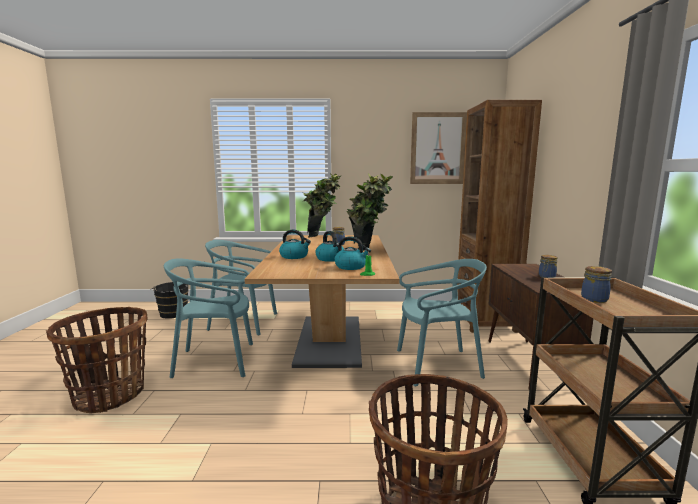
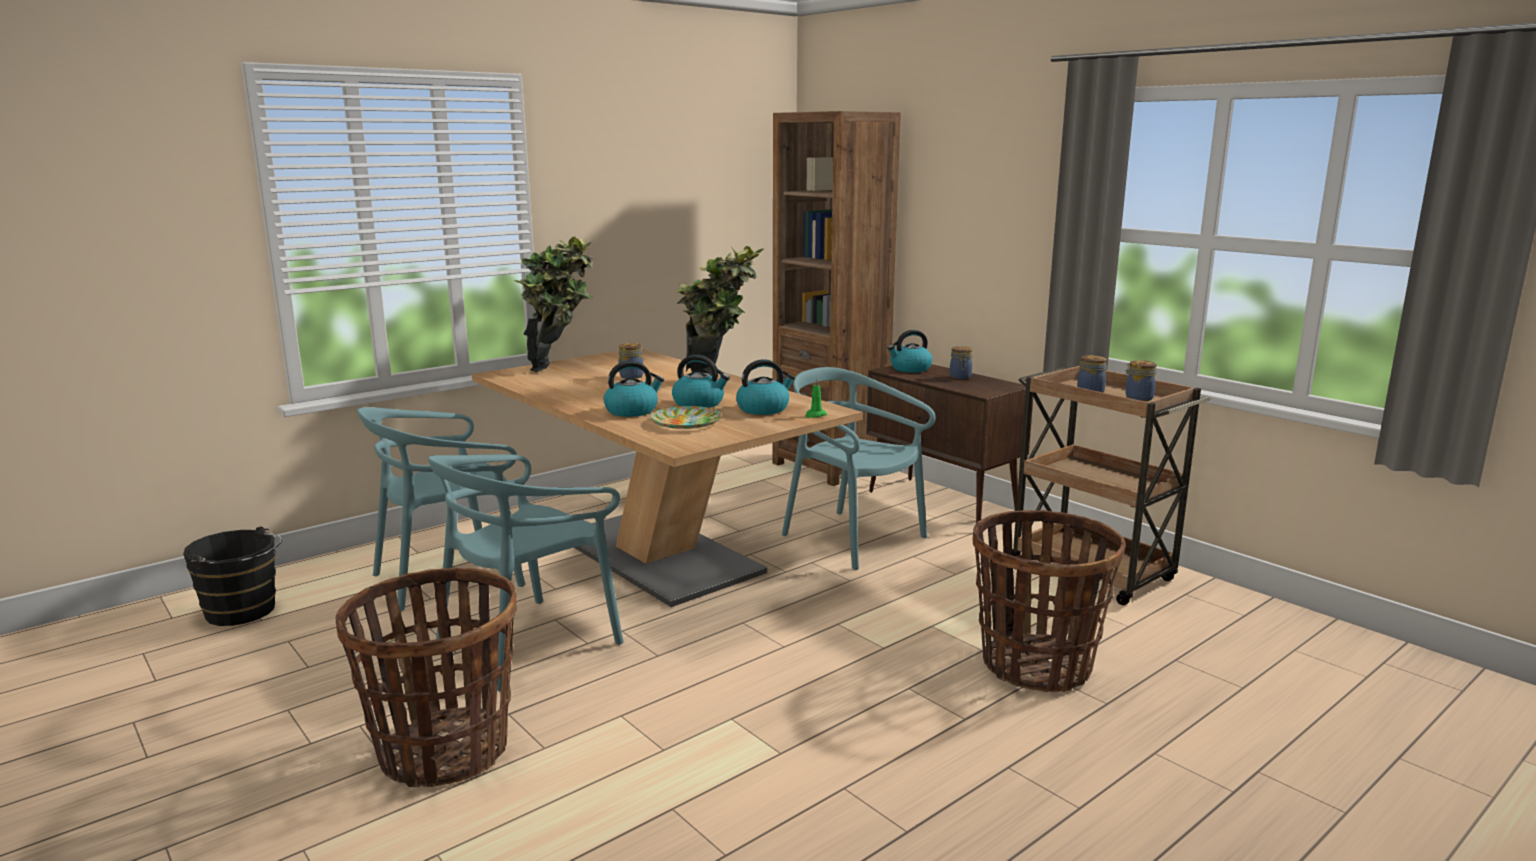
camera: 40 degrees left, 5 degrees up
(299, 265) = (686, 422): none -> plate
(437, 365) = (852, 538): turquoise chair -> turquoise chair turned 90 degrees counterclockwise
(438, 148) = (709, 174): picture -> none
(520, 267) = (910, 369): none -> kettle
(637, 313) = (1137, 398): none -> jar

